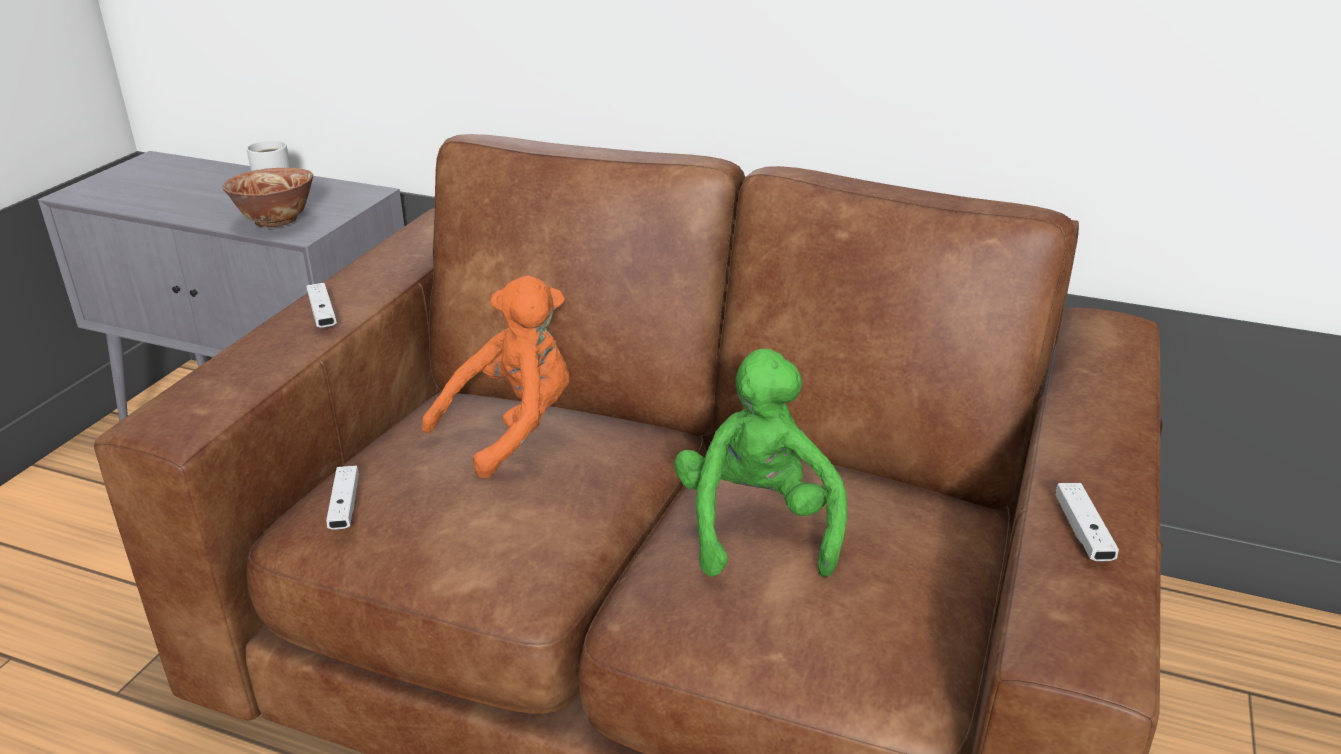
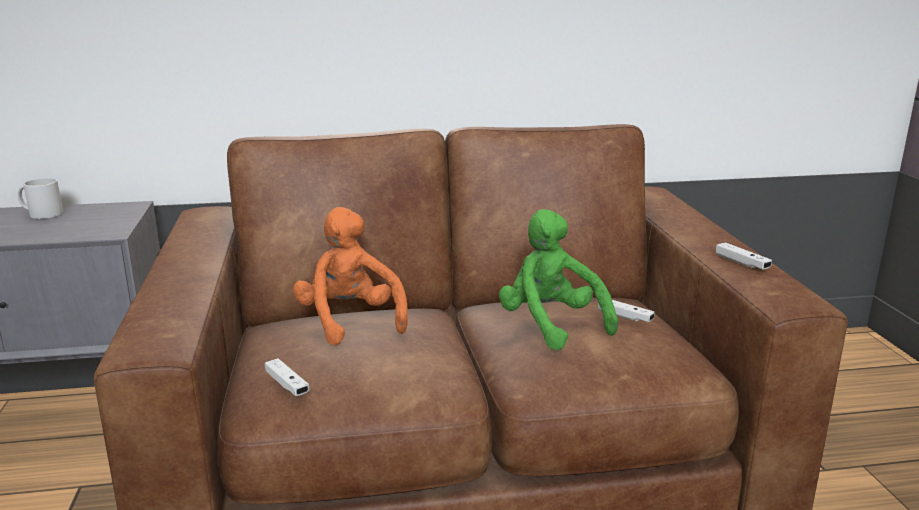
camera: 30 degrees left, 10 degrees down
(276, 221) = (79, 230): bowl -> none
(322, 314) = (188, 271): white game controller -> white game controller (625, 317)
(512, 429) = (350, 321): orange plush toy -> orange plush toy turned 45 degrees counterclockwise

